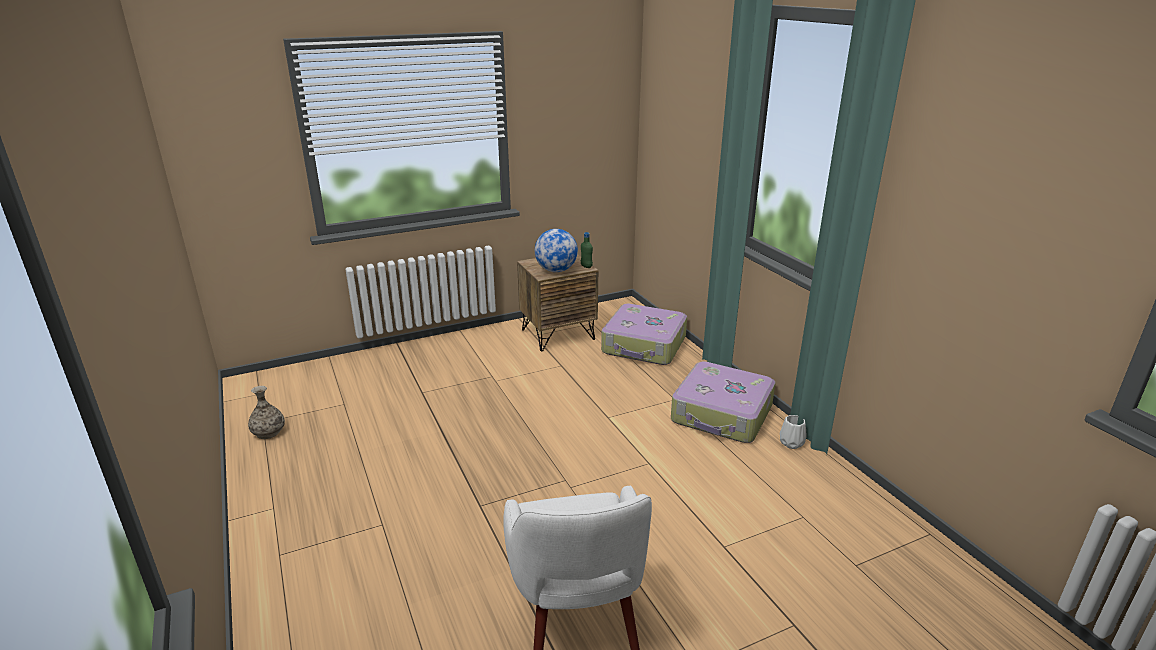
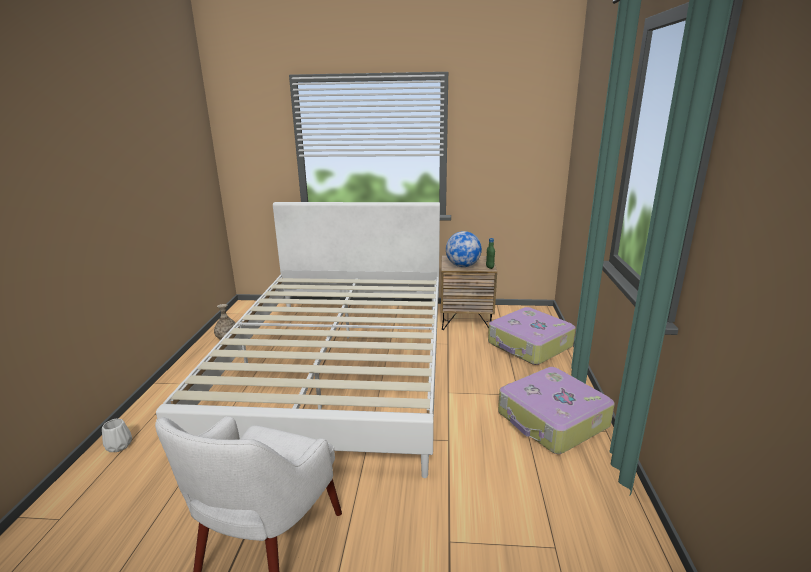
camera: 30 degrees right, 5 degrees down
(466, 428) = (339, 369): none -> white bed
(792, 443) = (603, 470): white vase -> white vase (118, 446)

